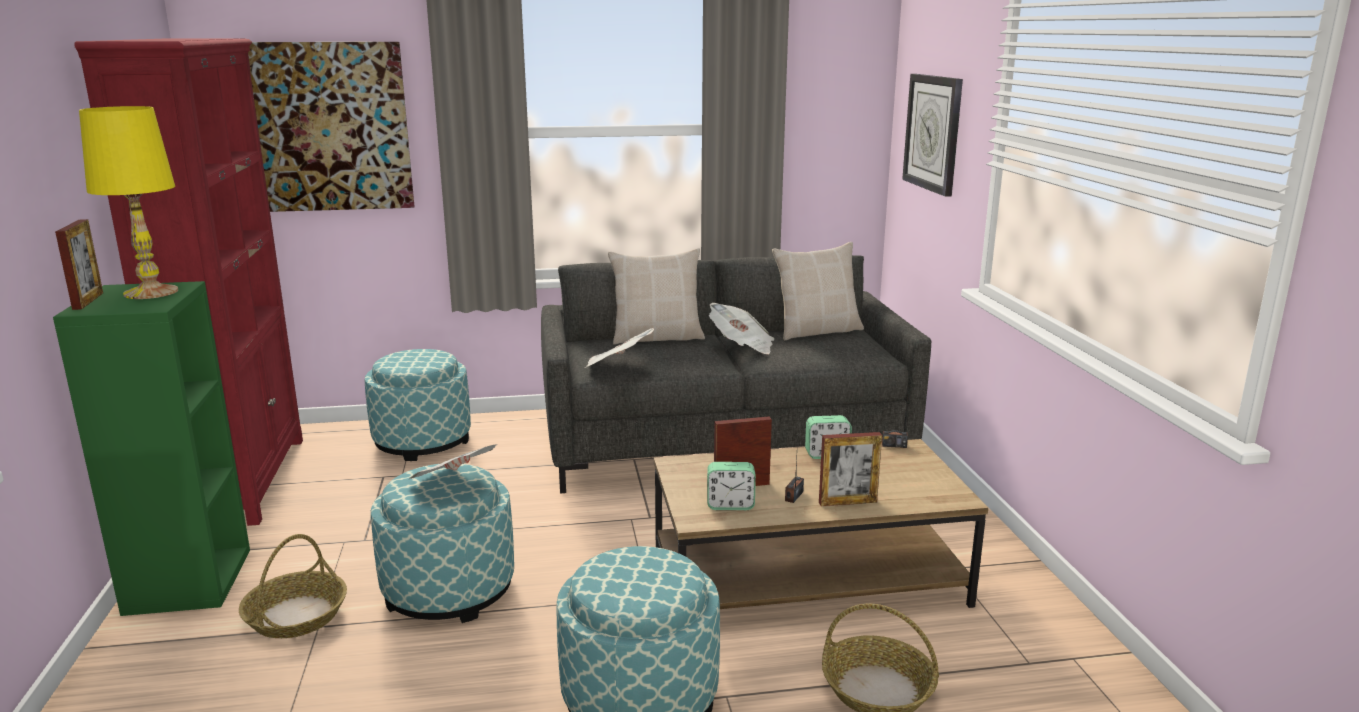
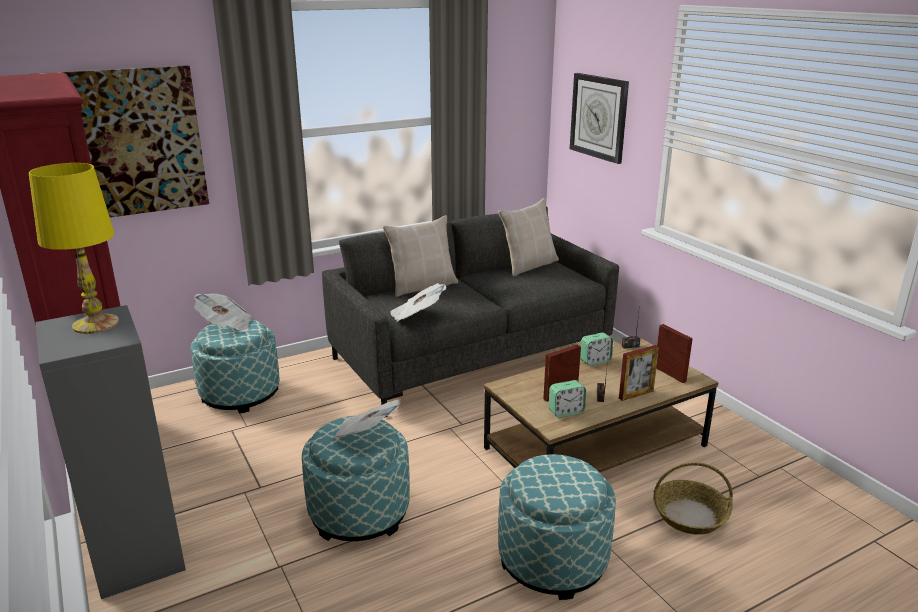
camera: 20 degrees left, 5 degrees up
(88, 301) = (48, 342): picture frame -> picture frame (670, 374)
(188, 580) = (136, 554): green bookcase -> grey bookcase
(296, 616) = (256, 562): basket -> none
(742, 346) = (489, 285): newspaper -> newspaper (225, 325)

